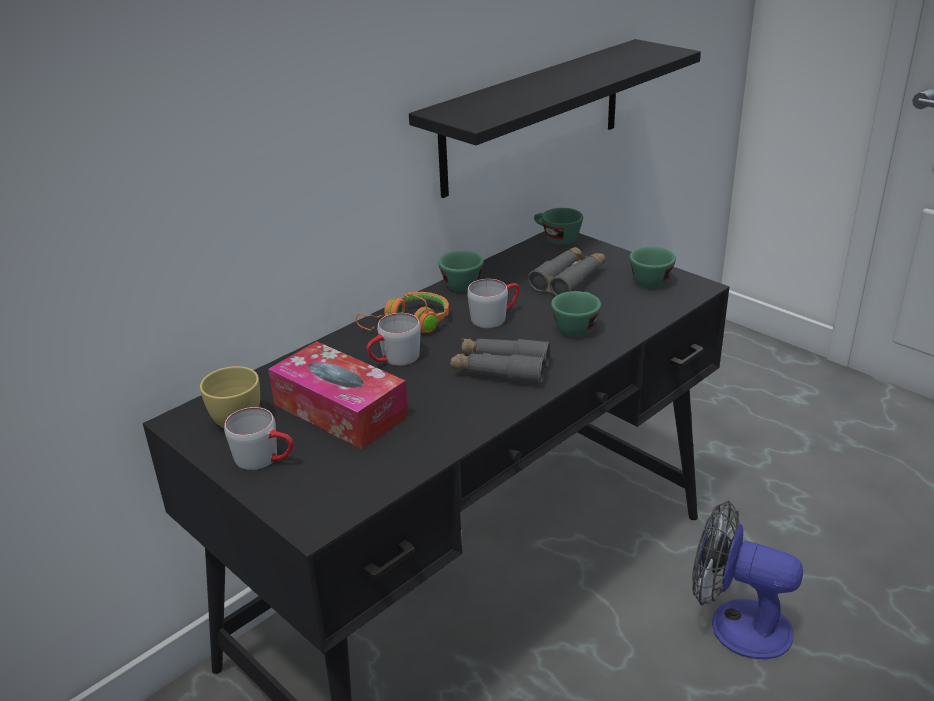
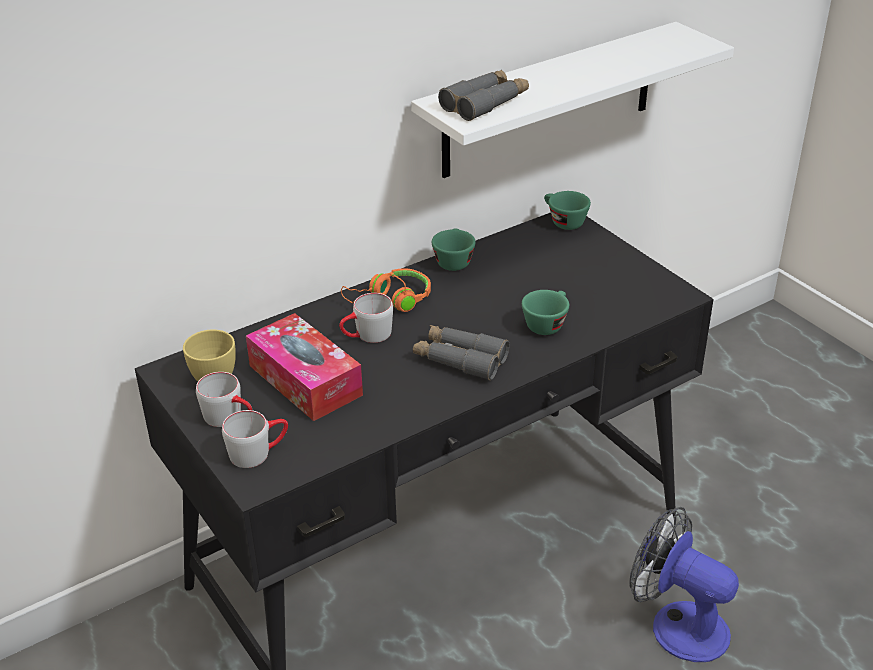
camera: 10 degrees right, 5 degrees up
(495, 317) = (473, 303): grey mug -> grey mug (258, 452)
(533, 116) = (549, 100): black shelf -> white shelf
(568, 279) = (558, 270): grey binoculars -> grey binoculars (485, 103)
(651, 279) = (639, 280): green cup -> none

